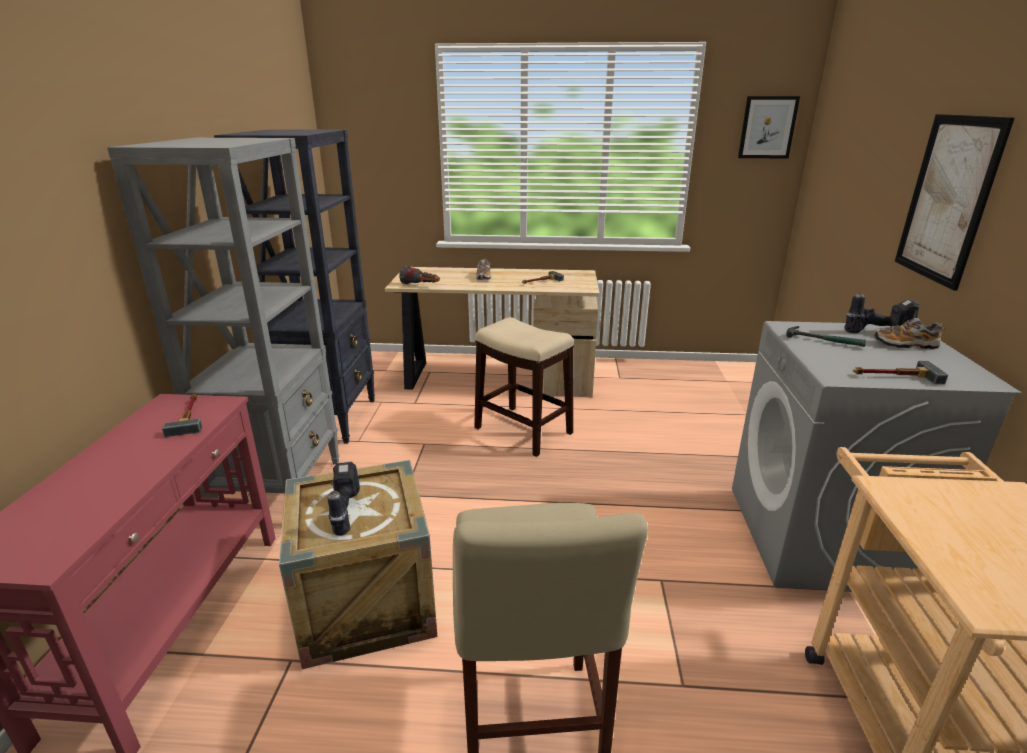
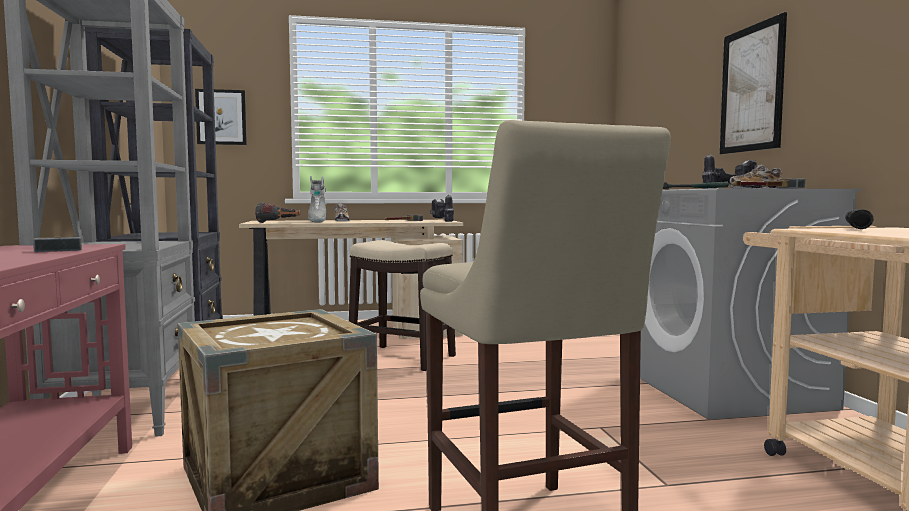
camera: 15 degrees left, 20 degrees down
(342, 512) = (262, 334): power drill -> power drill (441, 221)
(459, 279) = (317, 221): none -> grey boot
(767, 127) = (582, 97): picture -> picture (221, 117)
(952, 498) = (856, 227): none -> black flashlight

